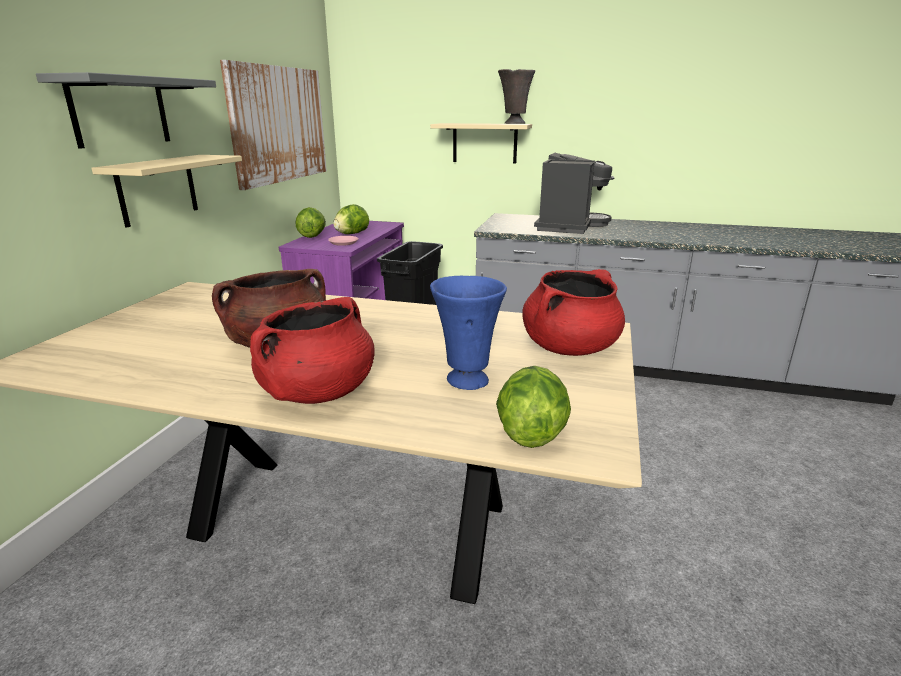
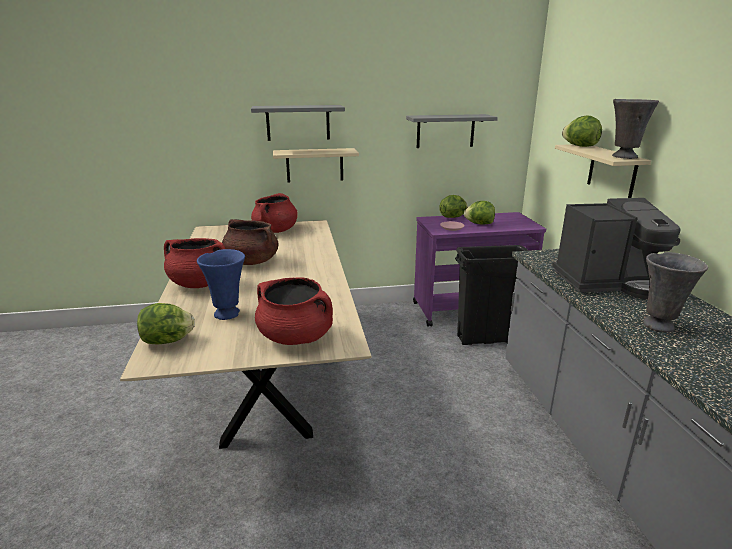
camera: 65 degrees right, 0 degrees up
(165, 314) = (275, 231): none -> red cooking pot
(279, 124) = (445, 131): picture -> grey shelf
(450, 123) = (580, 146): none -> lettuce
(648, 232) = (659, 325): none -> grey vase

